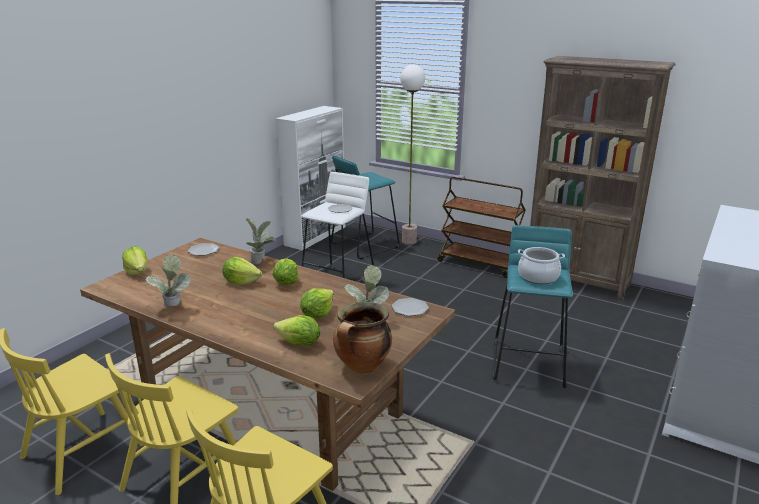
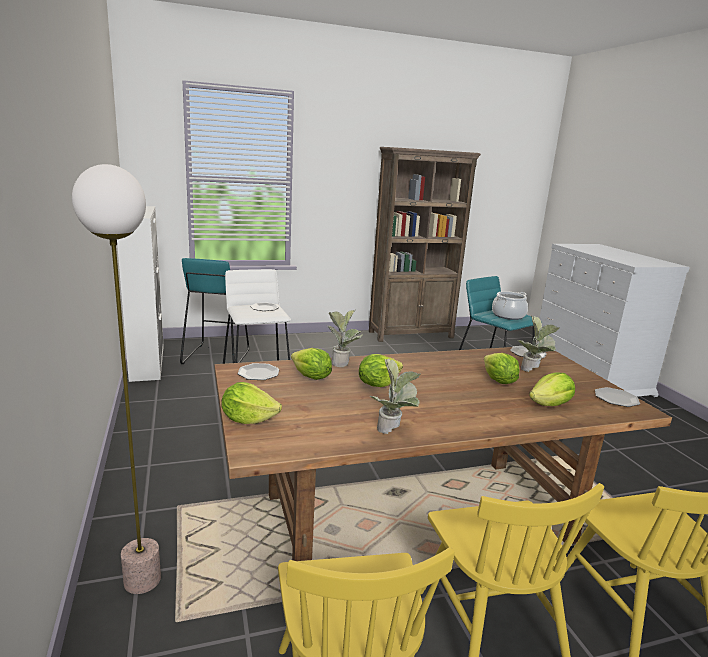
camera: 50 degrees left, 5 degrees down
(286, 282) = (410, 369): lettuce -> lettuce (311, 377)
(362, 367) = (616, 399): cooking pot -> plate
(409, 241) = (249, 342): floor lamp -> floor lamp (143, 580)
(479, 264) = (335, 342): brown cart -> none

